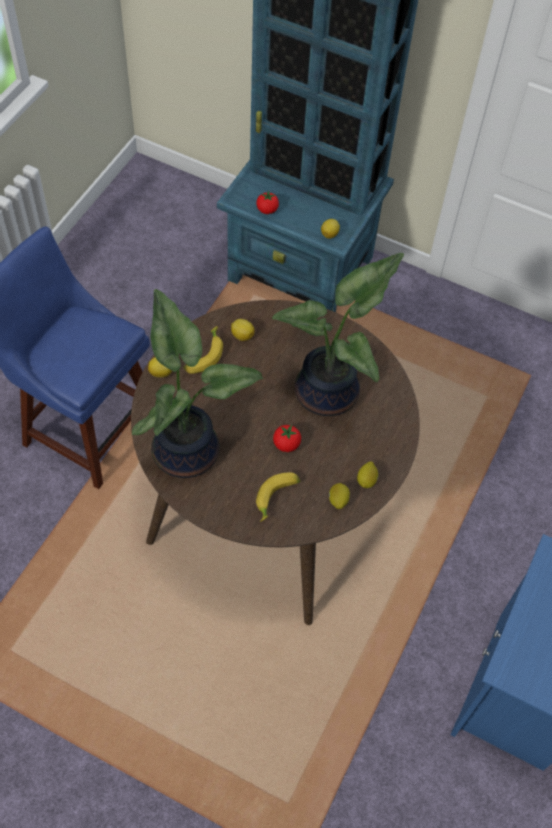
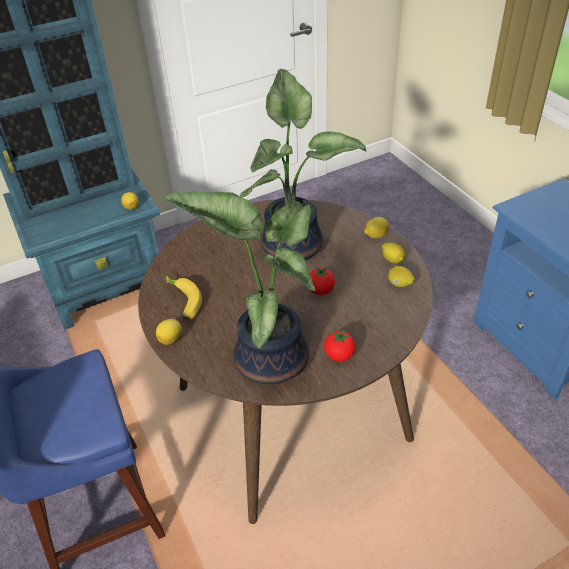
camera: 50 degrees left, 15 degrees down
(242, 335) = (188, 270): lemon -> lemon (375, 236)
(267, 210) = (69, 228): tomato -> tomato (339, 355)
(277, 499) = (370, 320): banana -> none

